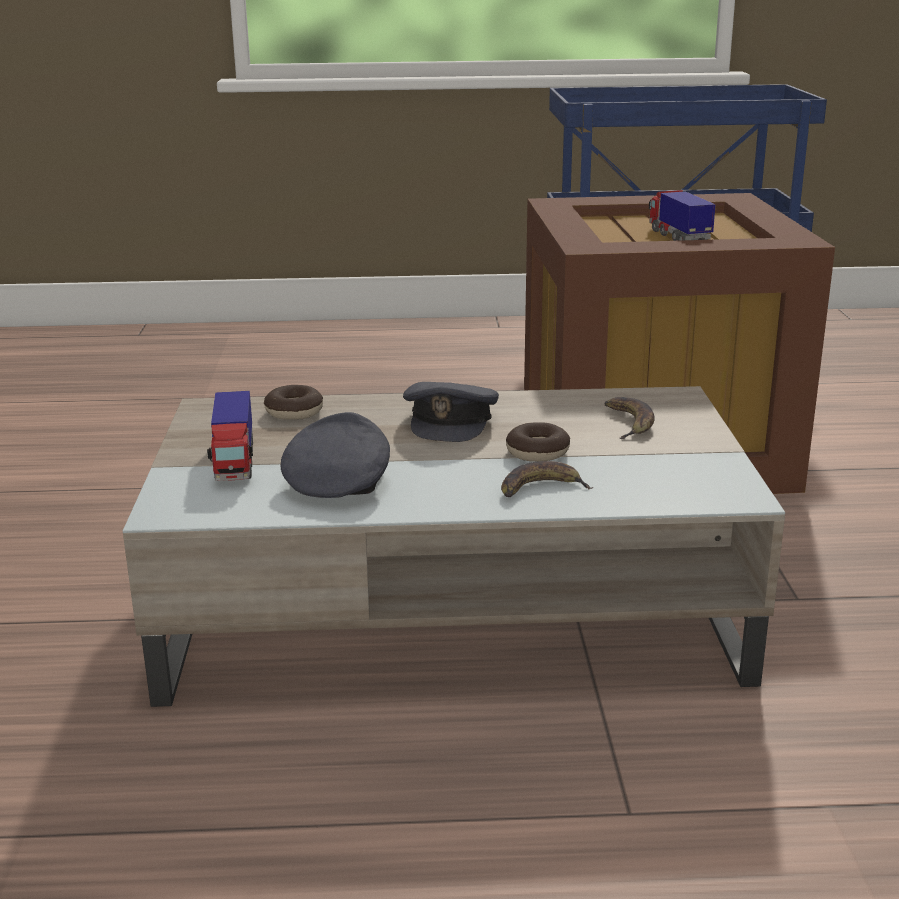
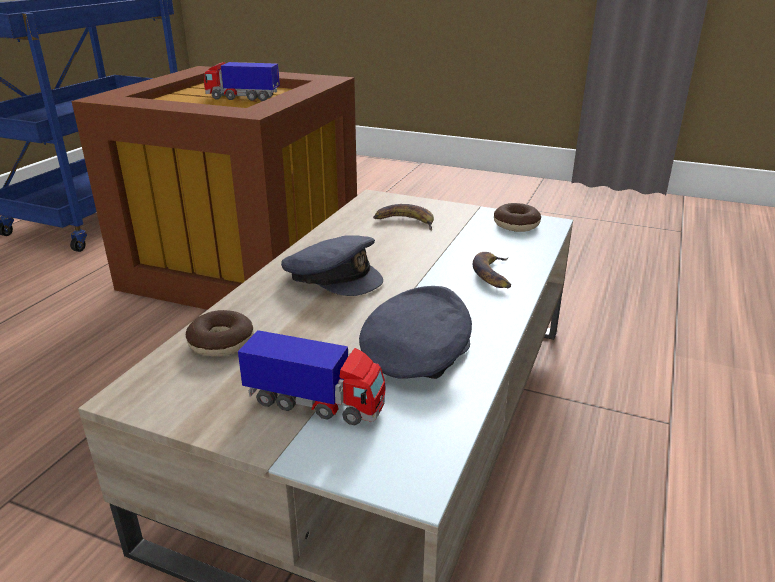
camera: 65 degrees left, 5 degrees up
(337, 482) = (416, 354): grey cap -> grey cap turned 90 degrees clockwise
(537, 452) = (429, 260): donut -> donut (516, 225)

